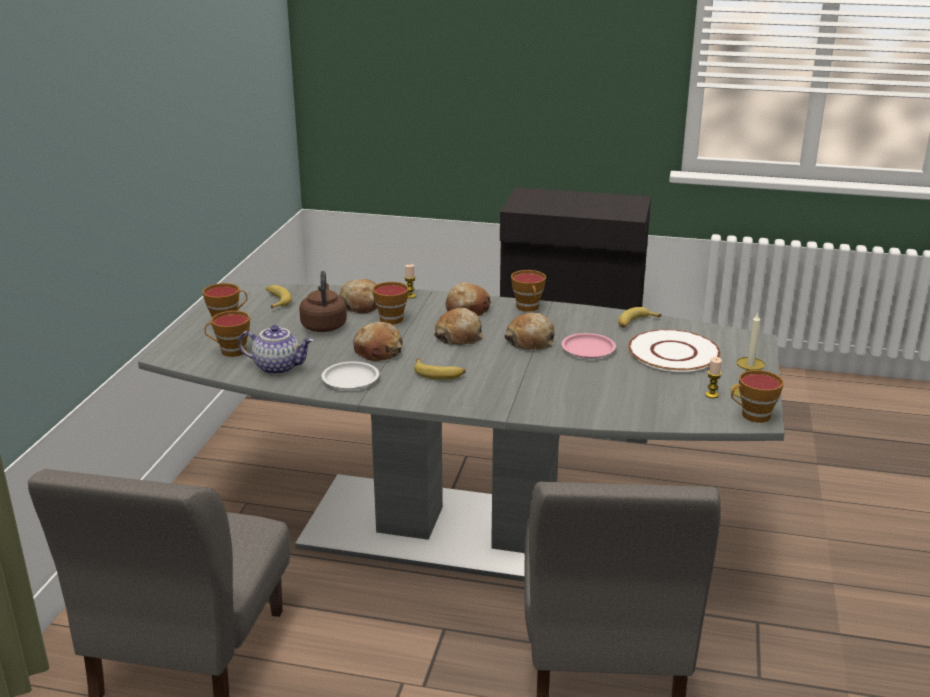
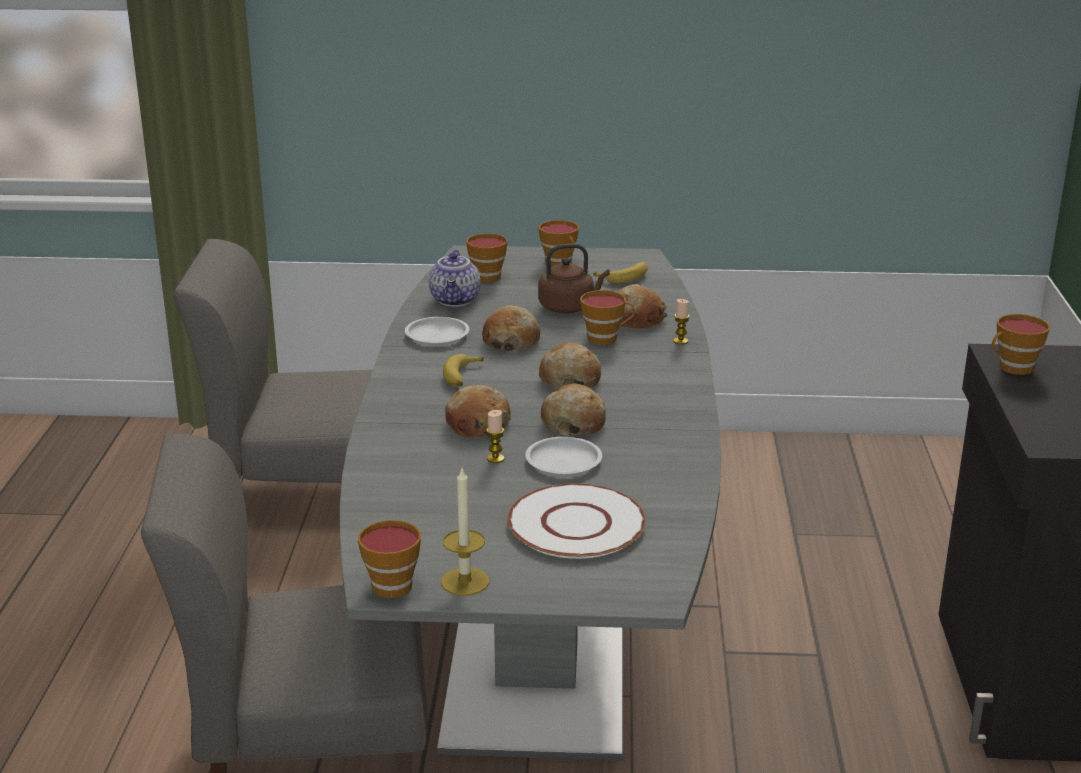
camera: 80 degrees right, 0 degrees up
(467, 309) = (657, 377): bread -> bread (477, 424)
(528, 308) = (683, 415): cup -> cup (1013, 368)
(587, 349) = (563, 461): pink plate -> white plate
(635, 323) = (669, 493): banana -> none
(712, 395) = (447, 553): candle -> candle (495, 459)

